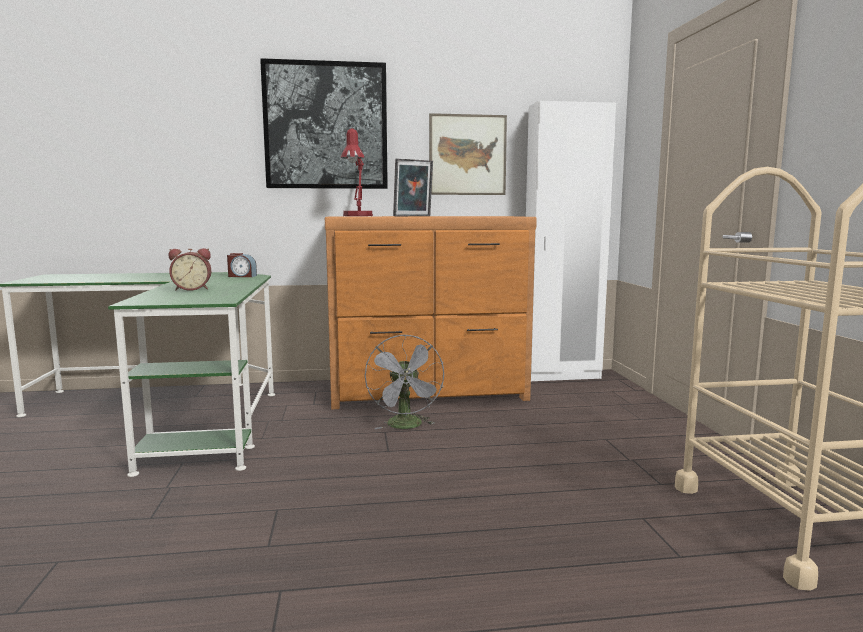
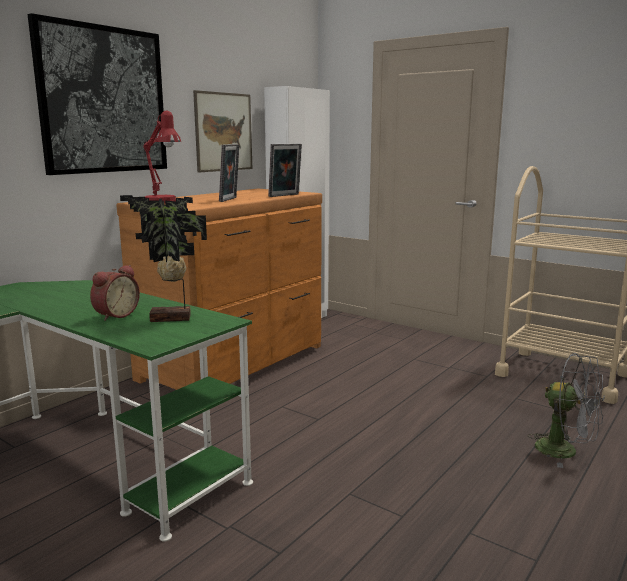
camera: 45 degrees left, 5 degrees up
(203, 295) = (171, 319): none -> potted plant
(242, 276) = (69, 287): alarm clock -> none
(406, 426) = (287, 396): grey fan -> grey fan (565, 451)
(481, 216) = (285, 195): none -> picture frame

